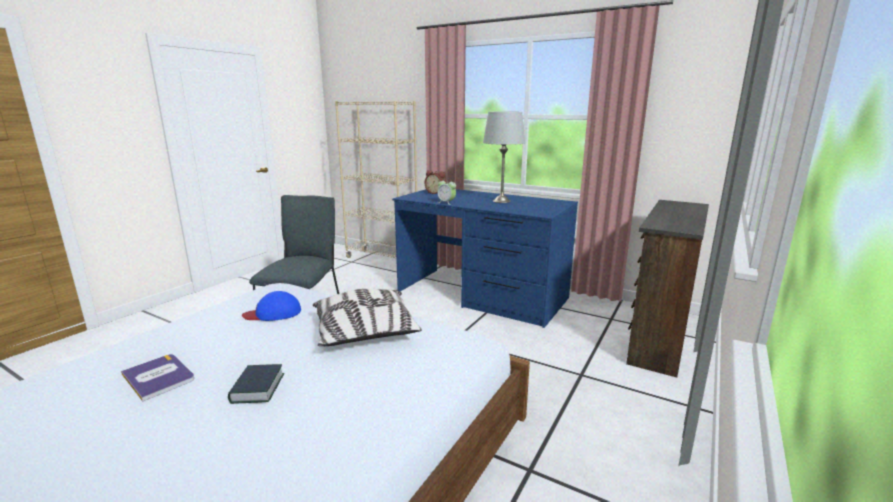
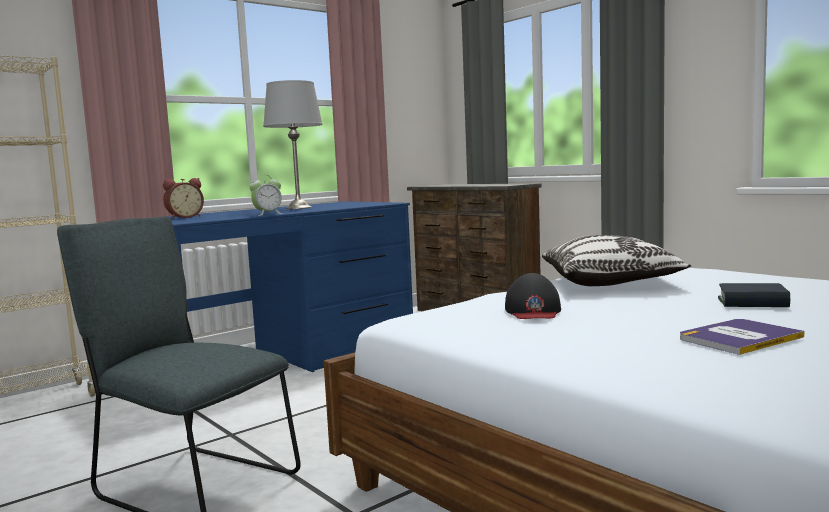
camera: 70 degrees left, 10 degrees down
(273, 313) = (533, 310): blue cap -> black cap

